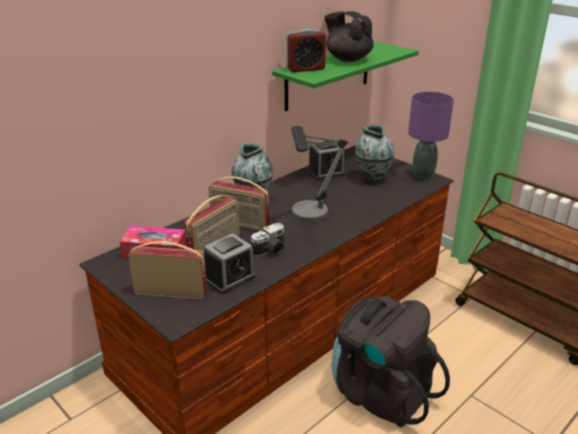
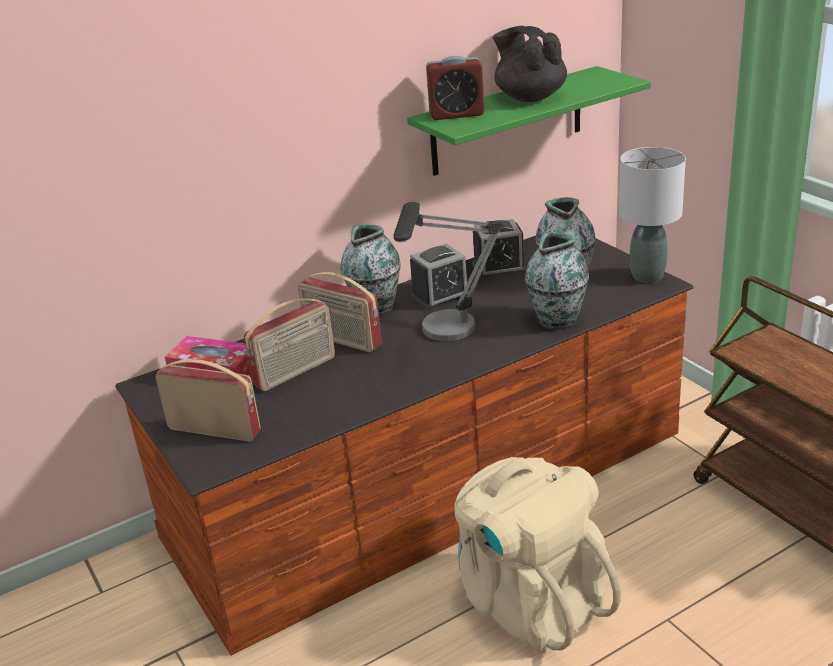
camera: 15 degrees right, 0 degrees up
(230, 278) = (298, 416): alarm clock -> alarm clock (440, 296)
(270, 250) = (370, 380): camera -> none
(379, 204) = (557, 319): none -> vase
(381, 392) = (530, 601): black backpack -> beige backpack
(422, 175) = (647, 276): purple table lamp -> grey table lamp

